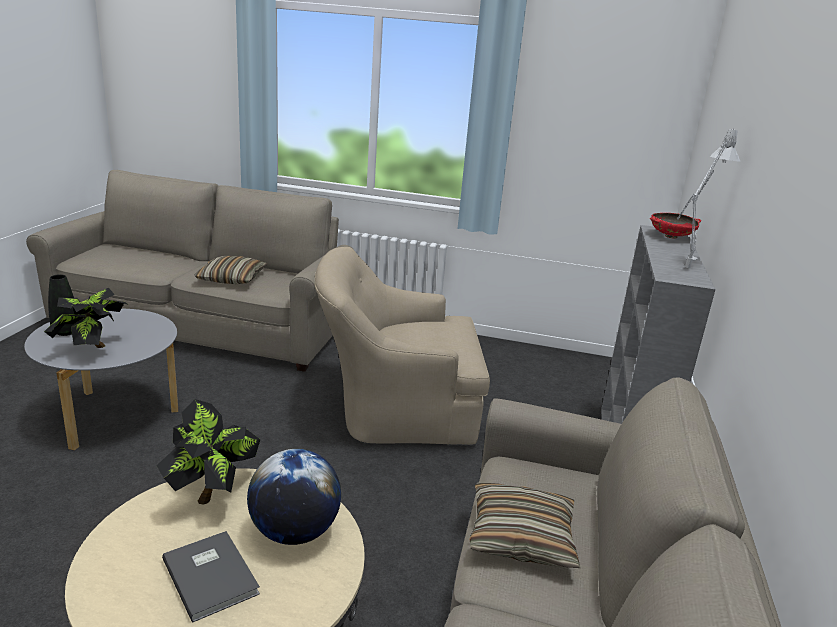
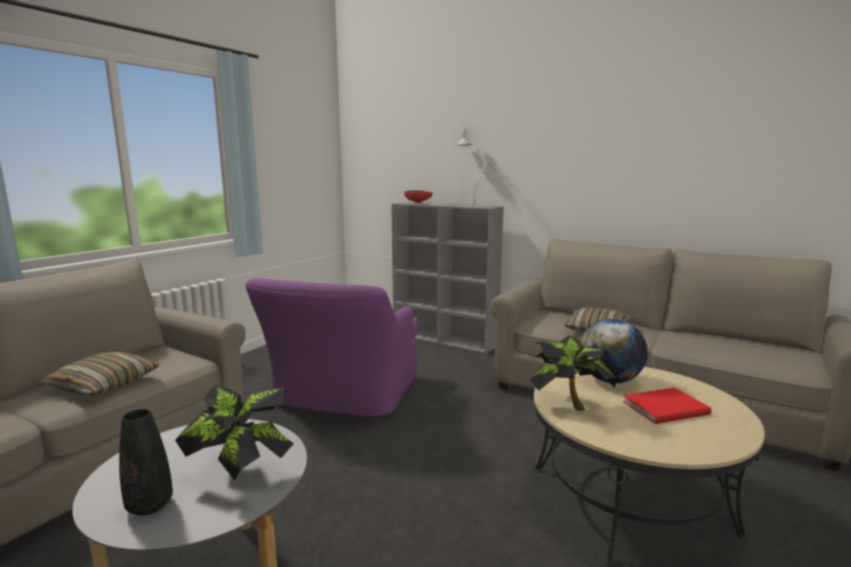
camera: 70 degrees left, 10 degrees down
(212, 575) = (663, 407): grey book -> red book
(394, 408) = (342, 396): beige armchair -> purple armchair

